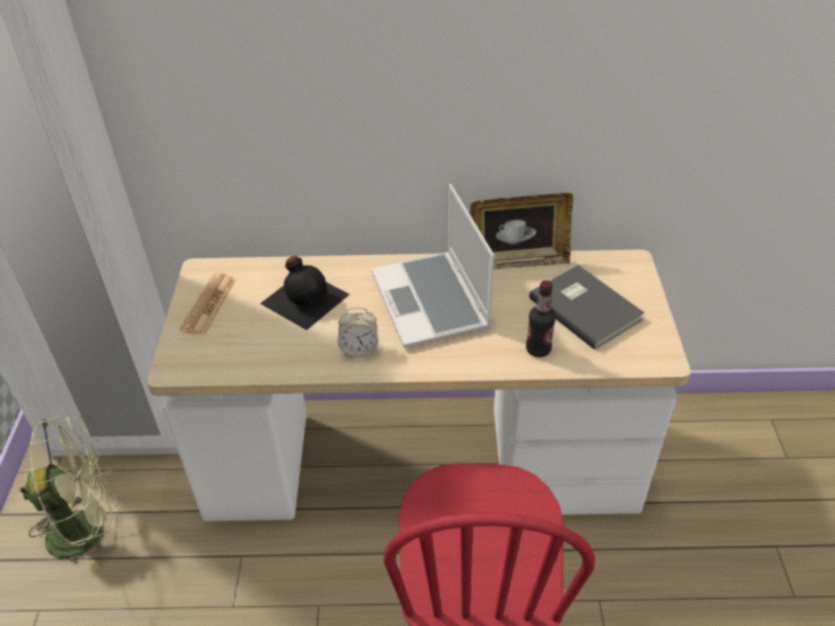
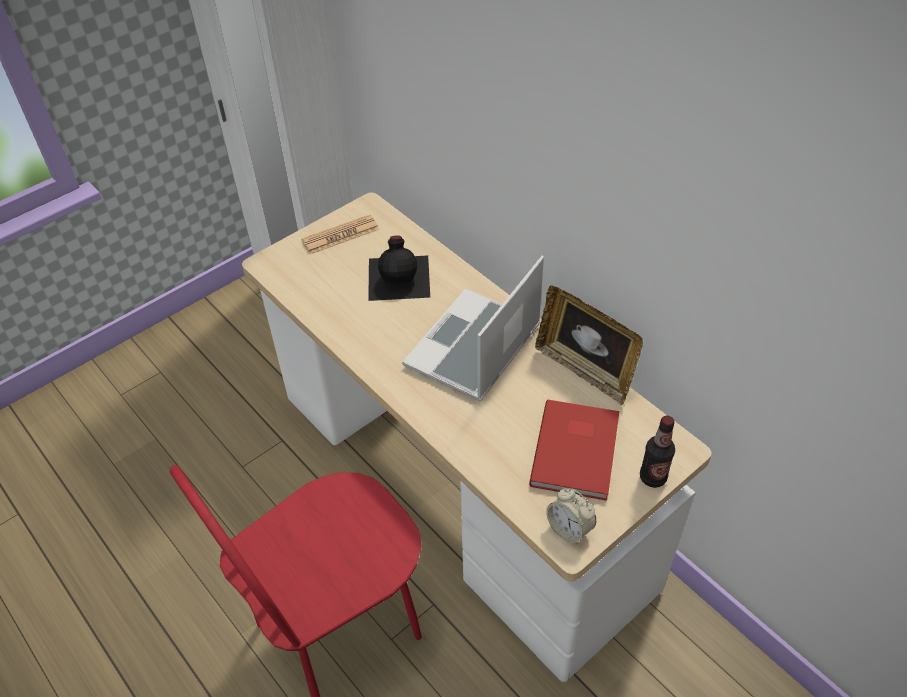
camera: 50 degrees right, 5 degrees up
(88, 529) = (231, 346): green fan -> none
(359, 350) = (378, 342): alarm clock -> alarm clock (569, 529)
(538, 349) = (490, 448): bottle -> bottle (653, 477)
(585, 307) = (578, 450): grey book -> red book

